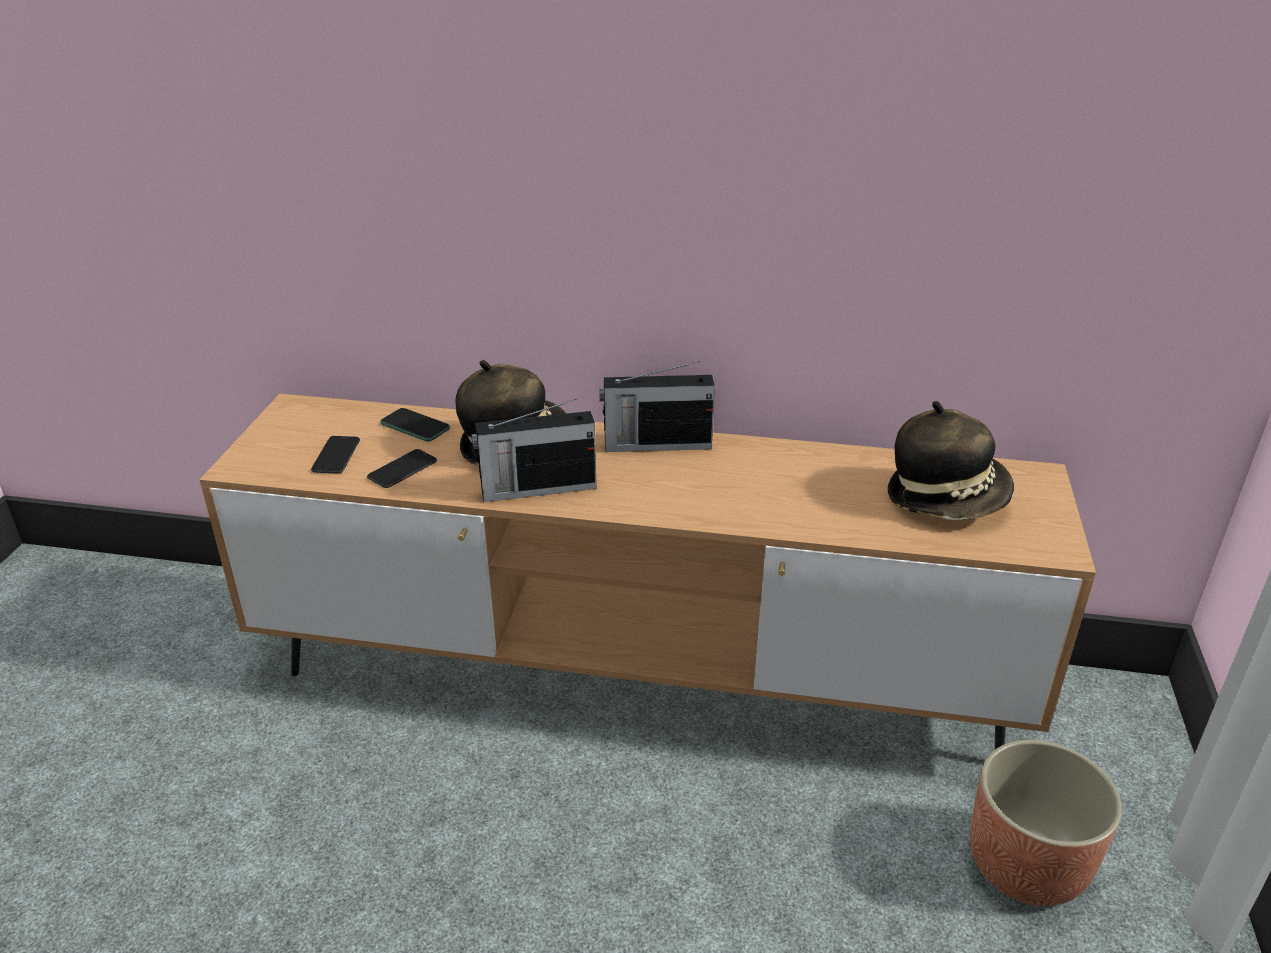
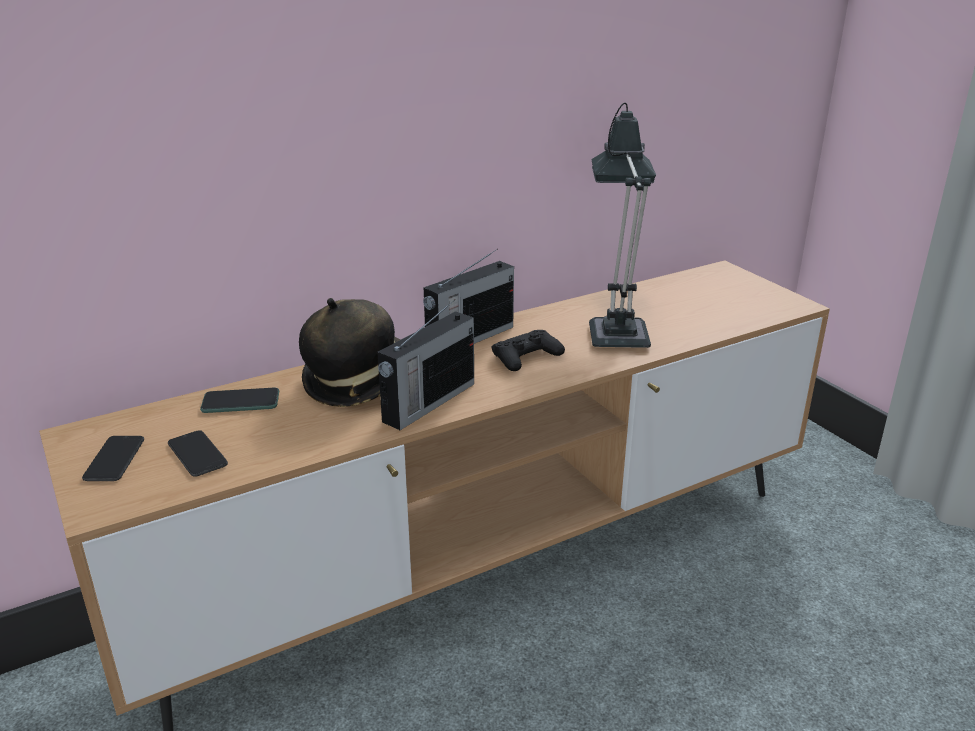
camera: 40 degrees left, 5 degrees down
(402, 469) = (285, 438): phone -> phone (114, 459)
(677, 483) = (526, 357): none -> black game controller
(805, 493) = (617, 329): none -> table lamp
(946, 498) = (699, 300): hat -> none
(1026, 864) = (840, 542): planter -> none

